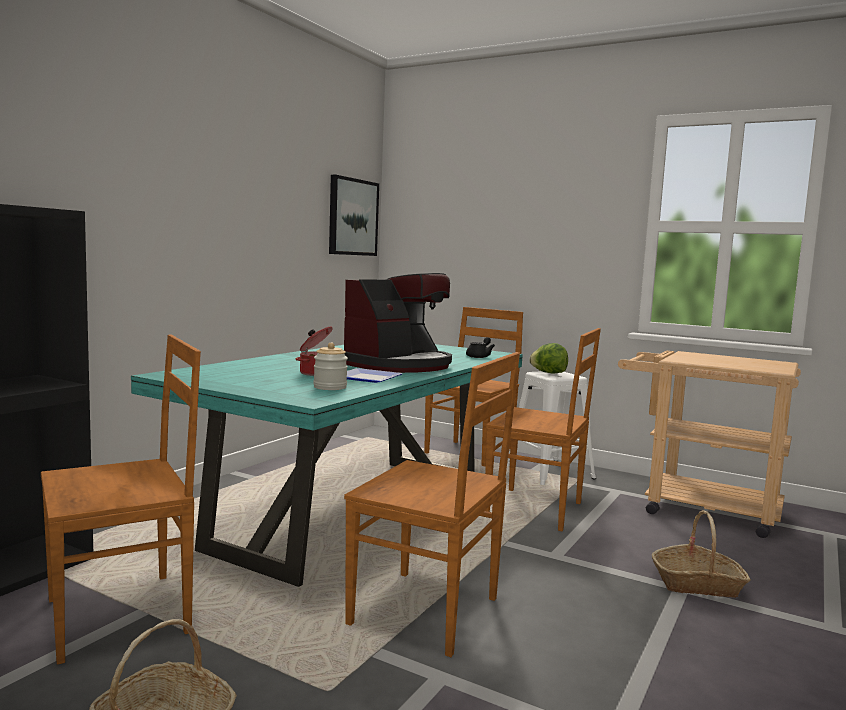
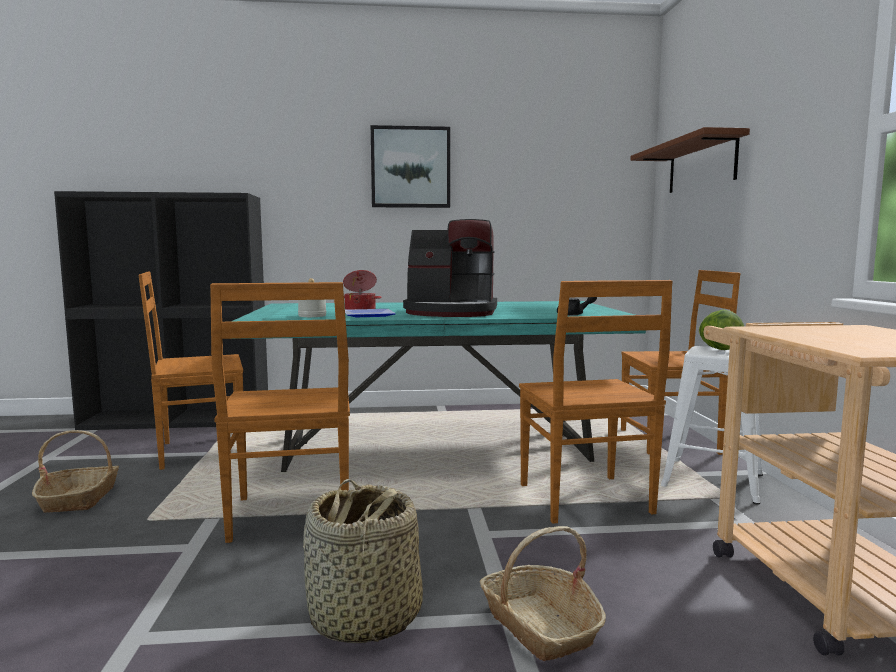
camera: 55 degrees right, 0 degrees up
(123, 614) = (199, 451): brown chair -> brown chair turned 135 degrees clockwise
(352, 217) = (603, 180): picture -> picture (410, 167)
(459, 219) = (701, 165): none -> brown shelf
(648, 632) = (364, 617): none -> basket

